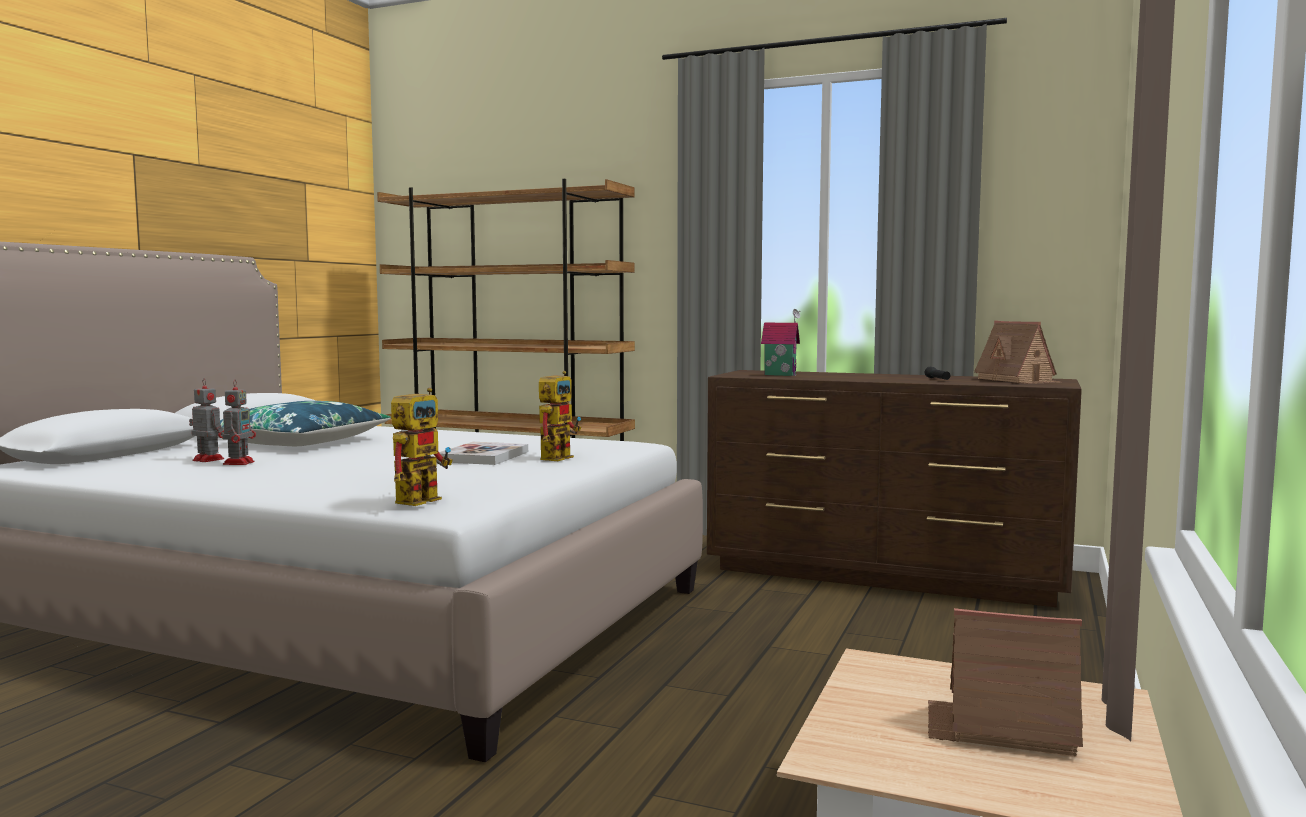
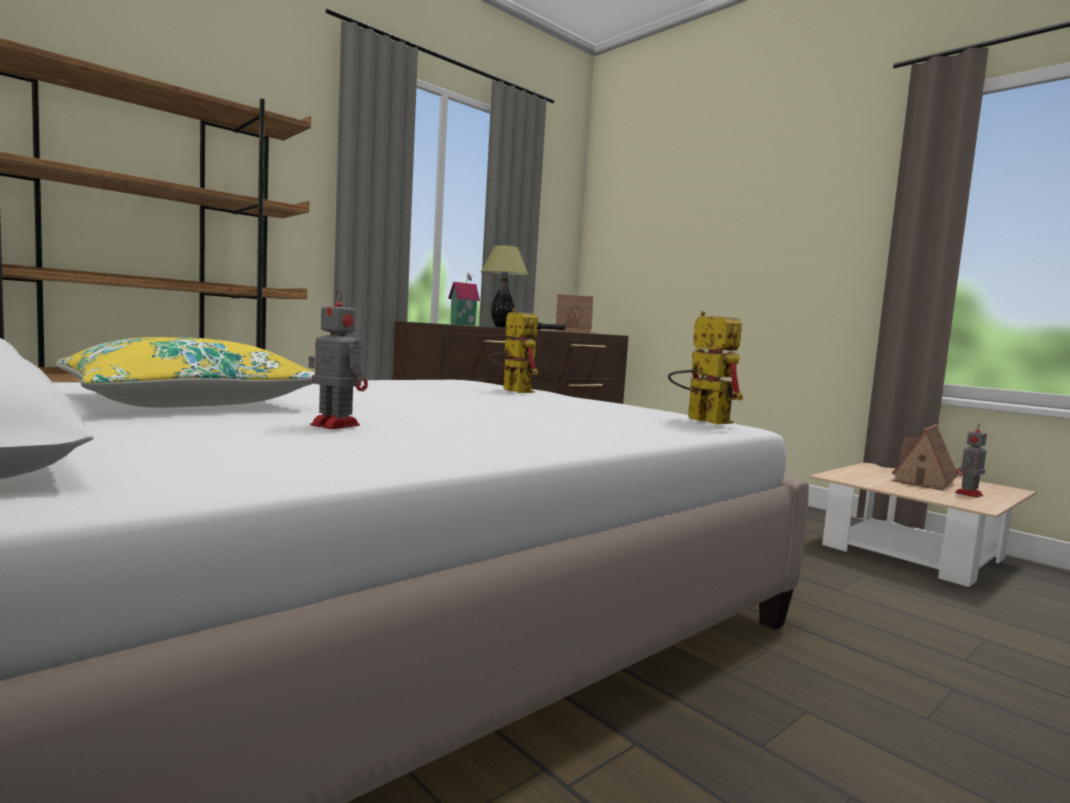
camera: 65 degrees left, 0 degrees up
(207, 459) = (246, 429): toy robot -> toy robot (968, 494)
(301, 442) = (186, 402): blue pillow -> yellow pillow
(483, 456) = (472, 395): book -> none
(876, 375) = (501, 327): none -> table lamp

